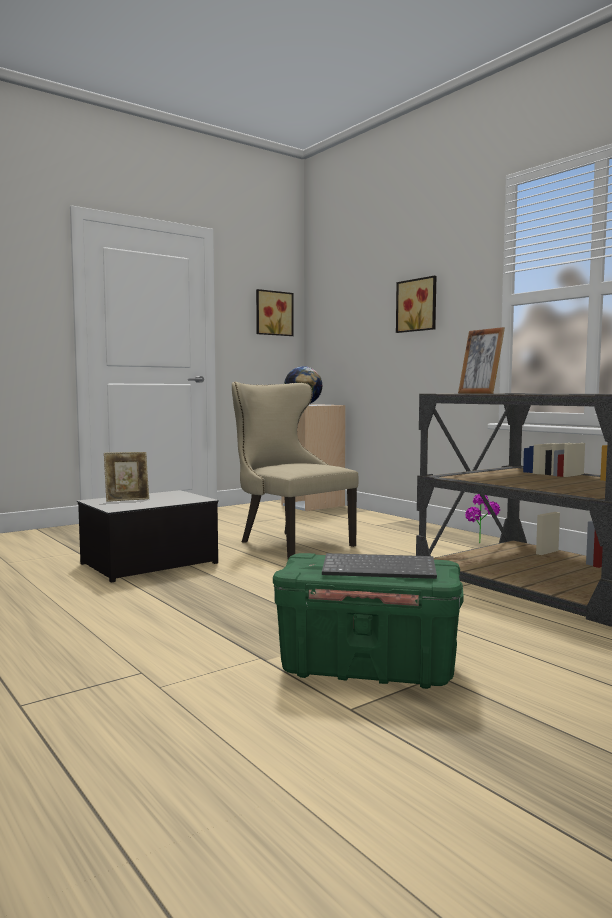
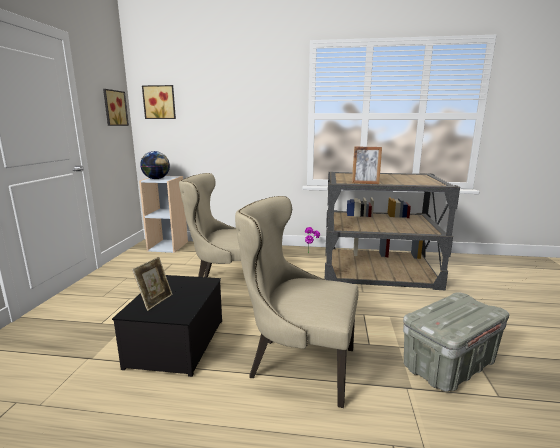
camera: 45 degrees left, 10 degrees up
(204, 606) = (298, 365): none -> beige chair
(369, 668) = (449, 364): green storage box -> grey storage box
(380, 569) = (467, 313): keyboard -> none
(418, 305) = (243, 112): picture -> picture (160, 102)

